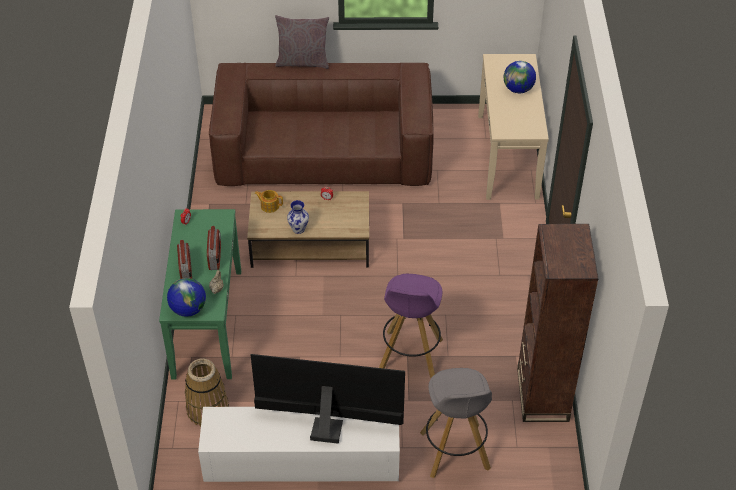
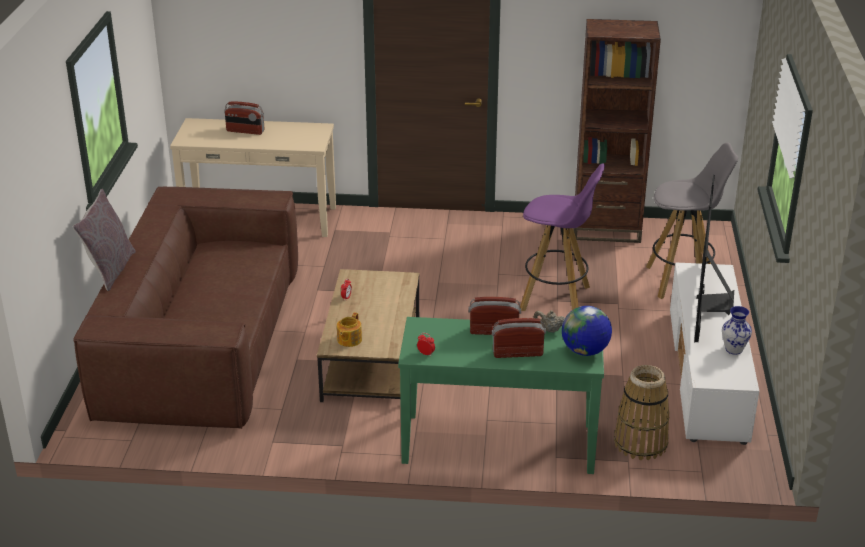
camera: 85 degrees left, 15 degrees down
(298, 229) = (396, 319): vase -> vase (733, 349)
(518, 89) = (245, 131): globe -> radio

